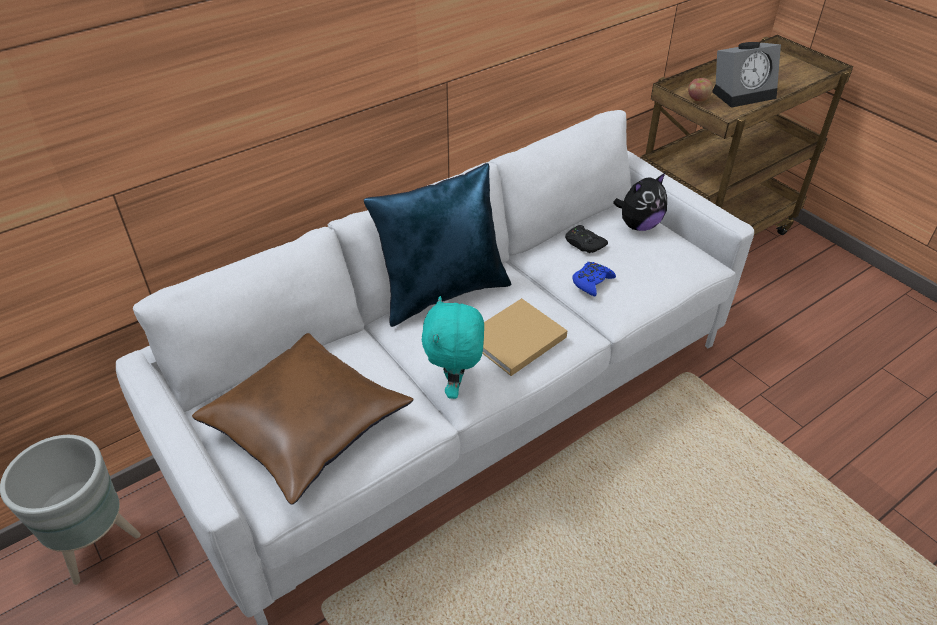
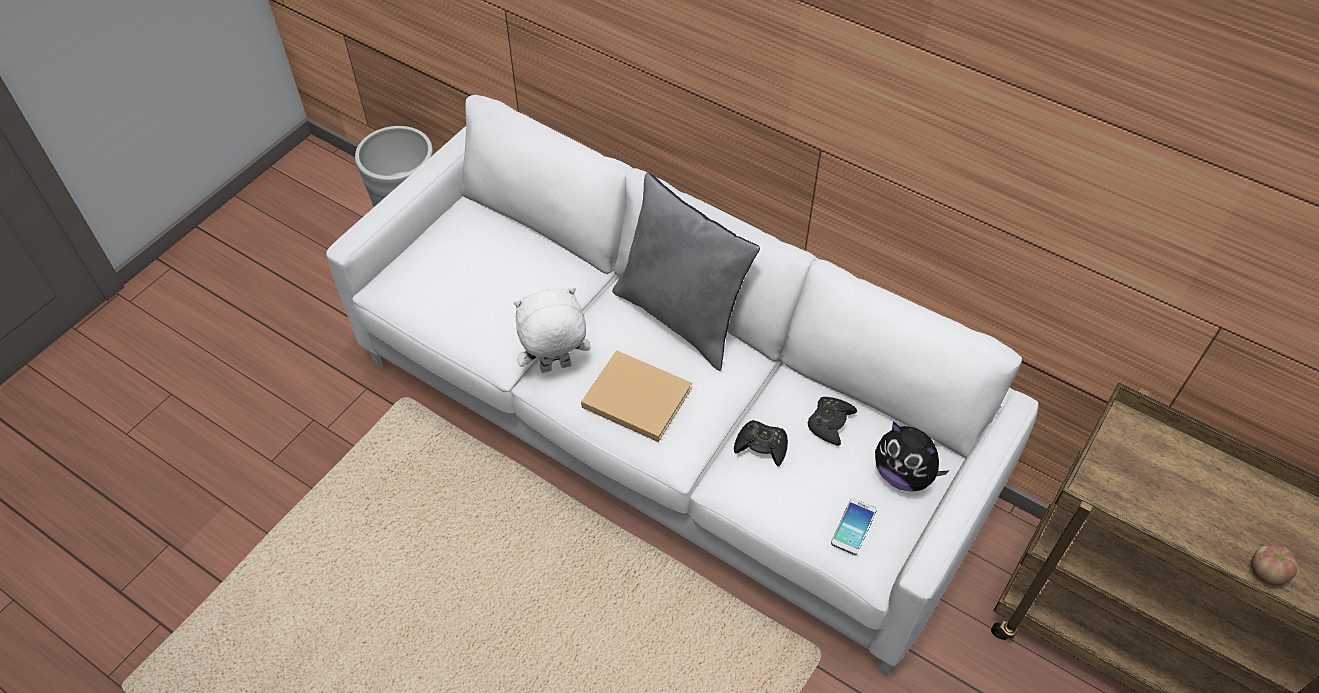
camera: 70 degrees right, 10 degrees up
(306, 424) = (464, 274): brown pillow -> none
(442, 292) = (682, 316): blue pillow -> grey pillow
(455, 386) = (555, 368): turquoise plush toy -> white plush toy
(592, 282) = (761, 446): blue game controller -> black game controller
(675, 258) = (853, 527): none -> phone
(698, 99) = (1144, 454): apple -> apple (1265, 573)
(743, 93) = (1208, 512): alarm clock -> none

